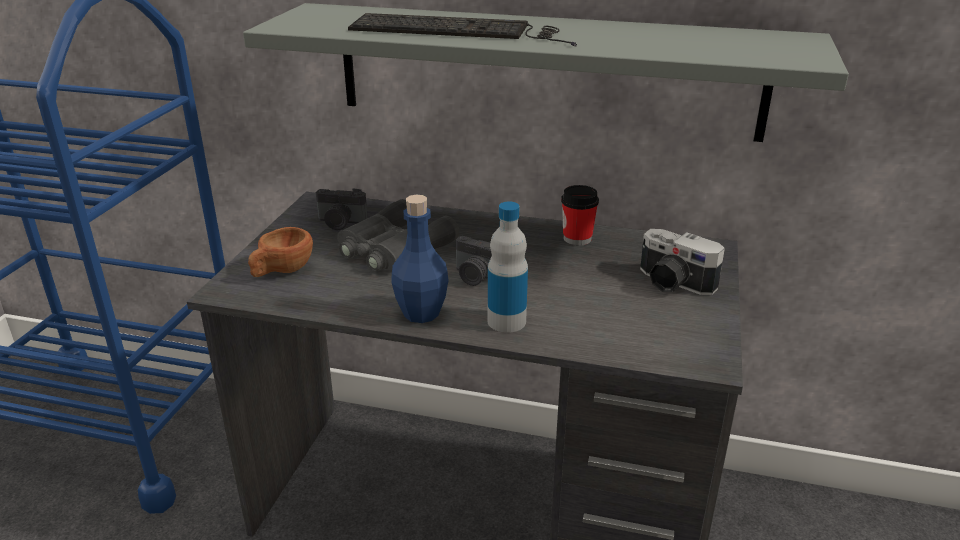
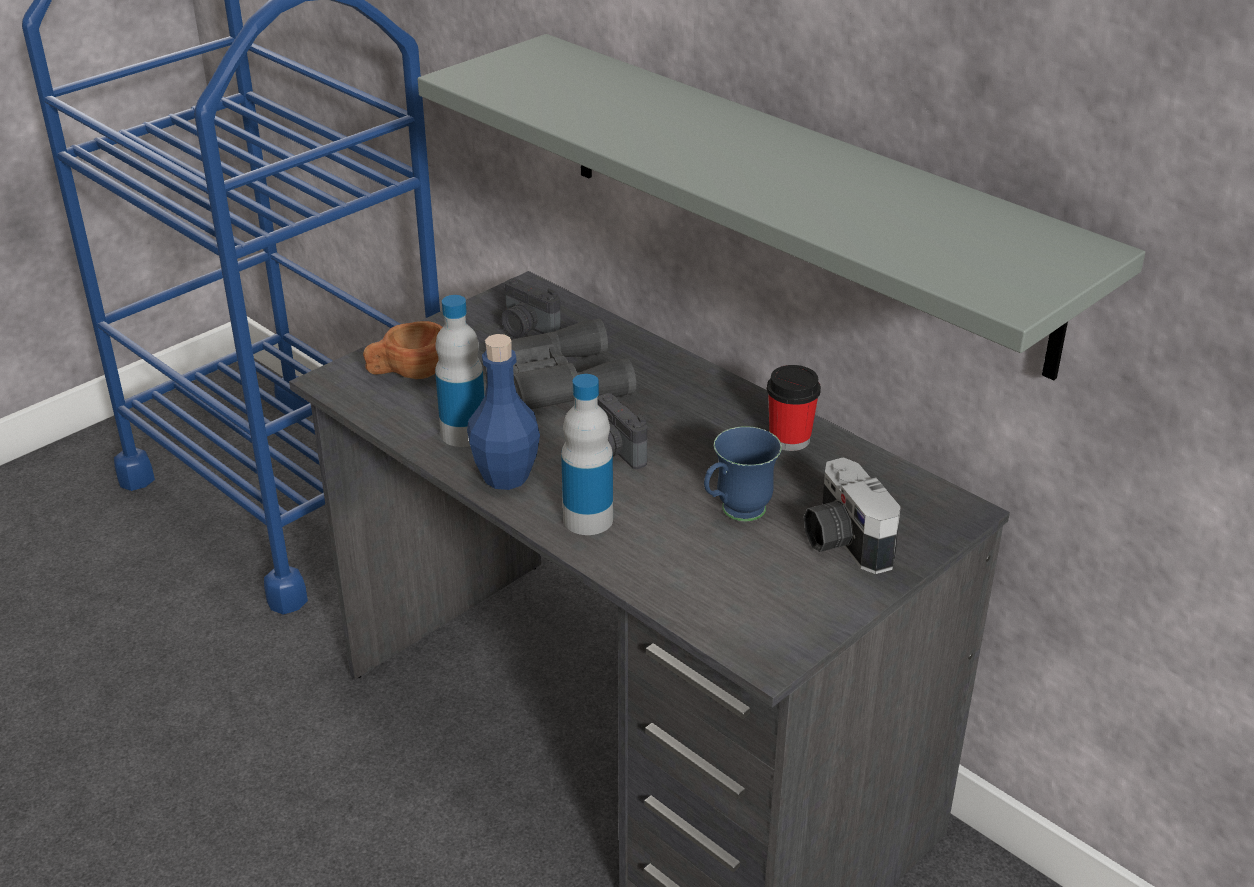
camera: 30 degrees right, 5 degrees up
(362, 296) = (463, 433): none -> bottle
(460, 30) = (652, 130): keyboard -> none
(594, 288) = (735, 514): none -> blue mug

